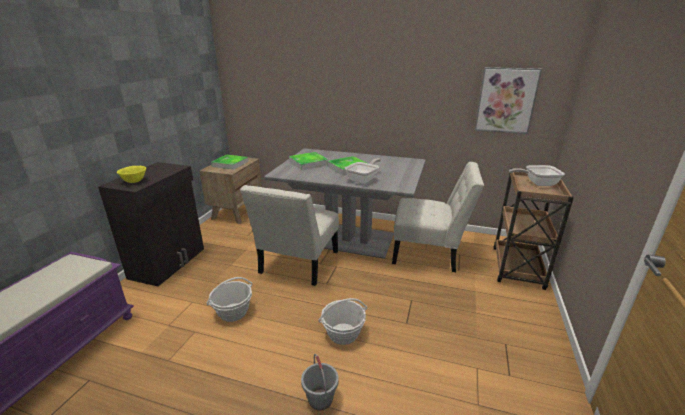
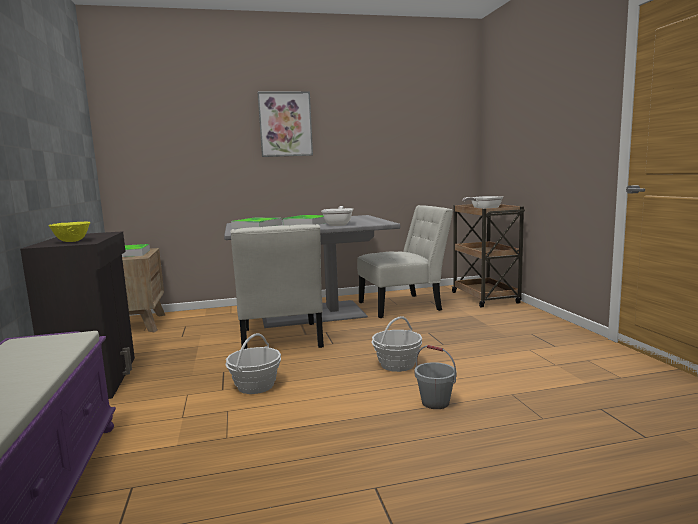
camera: 30 degrees left, 15 degrees down
(506, 100) = (429, 149): picture -> picture (285, 124)

